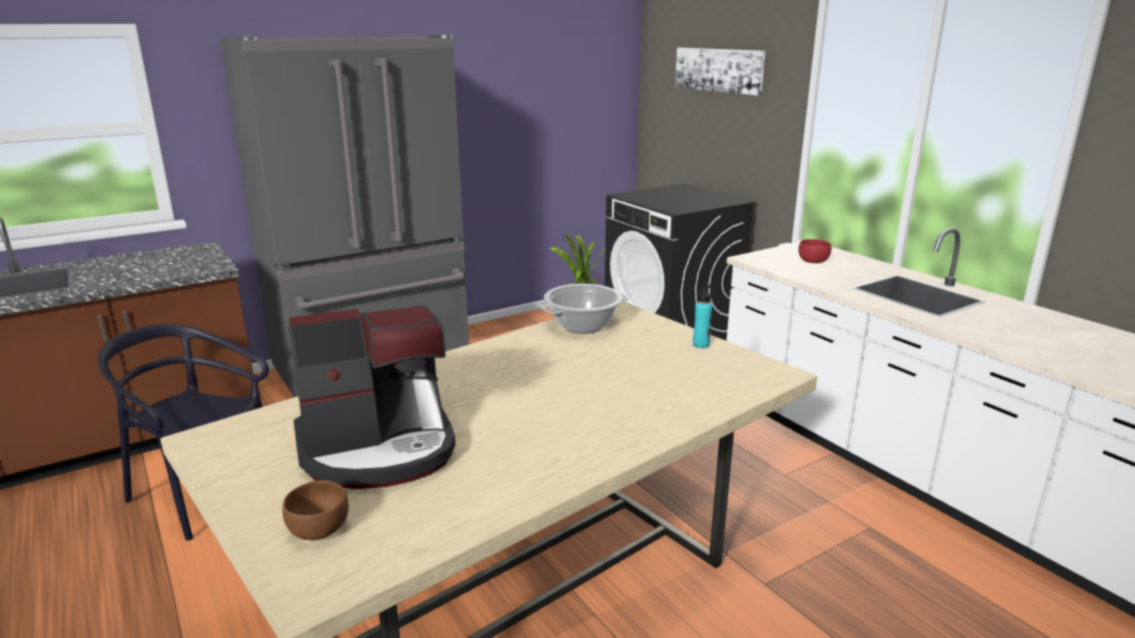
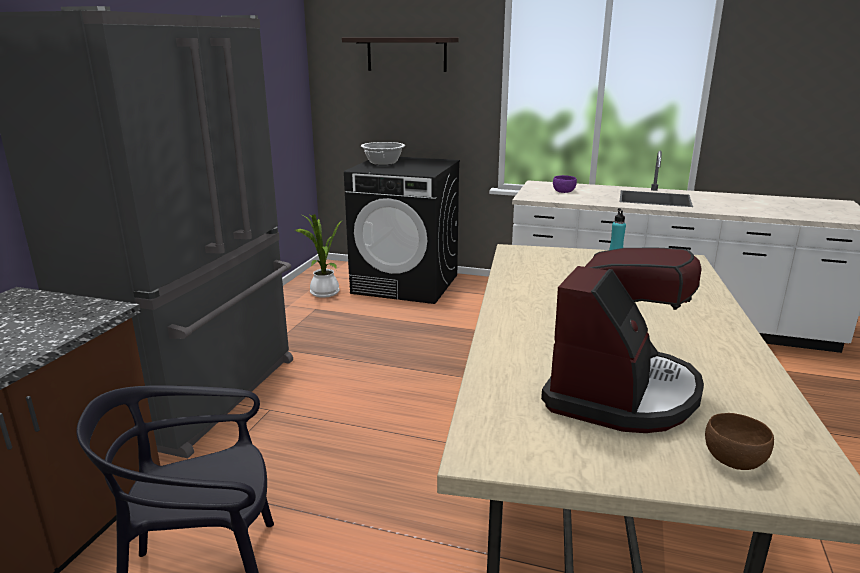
camera: 40 degrees left, 0 degrees up
(583, 325) = (522, 266): cooking pot -> cooking pot (383, 163)
(719, 70) = (406, 54): picture -> shelf
(813, 261) = (563, 191): red bowl -> purple bowl

